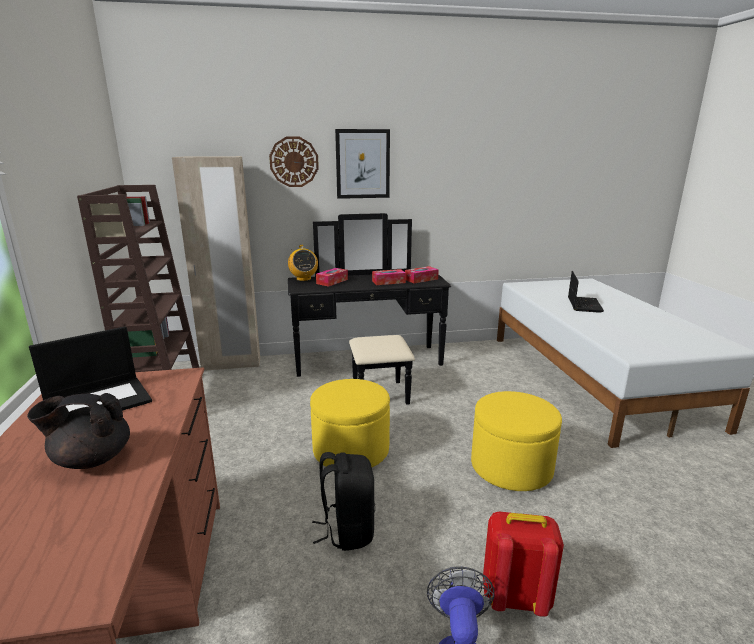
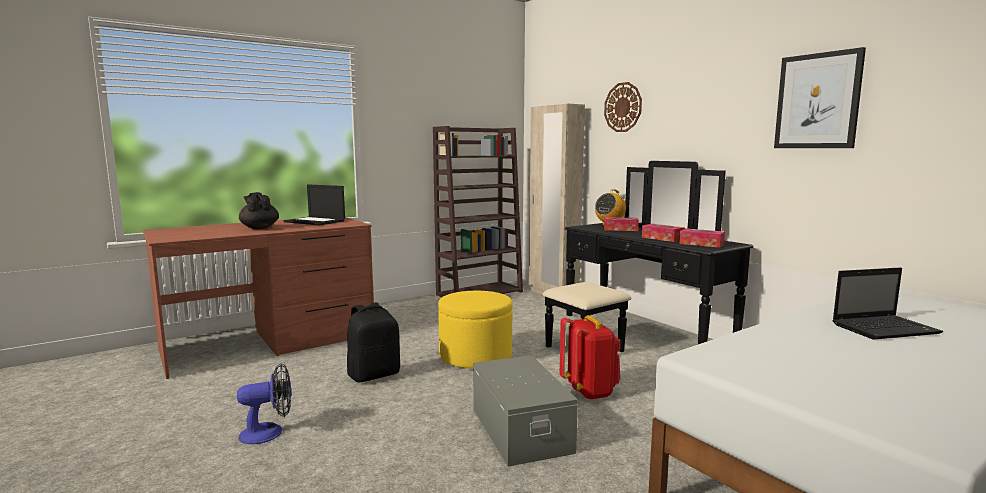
camera: 65 degrees right, 10 degrees down
(362, 164) = (682, 105): picture -> picture (817, 101)
(511, 467) = (522, 429): yellow ottoman -> grey storage box
(515, 596) = (328, 450): red backpack -> red backpack (589, 391)

